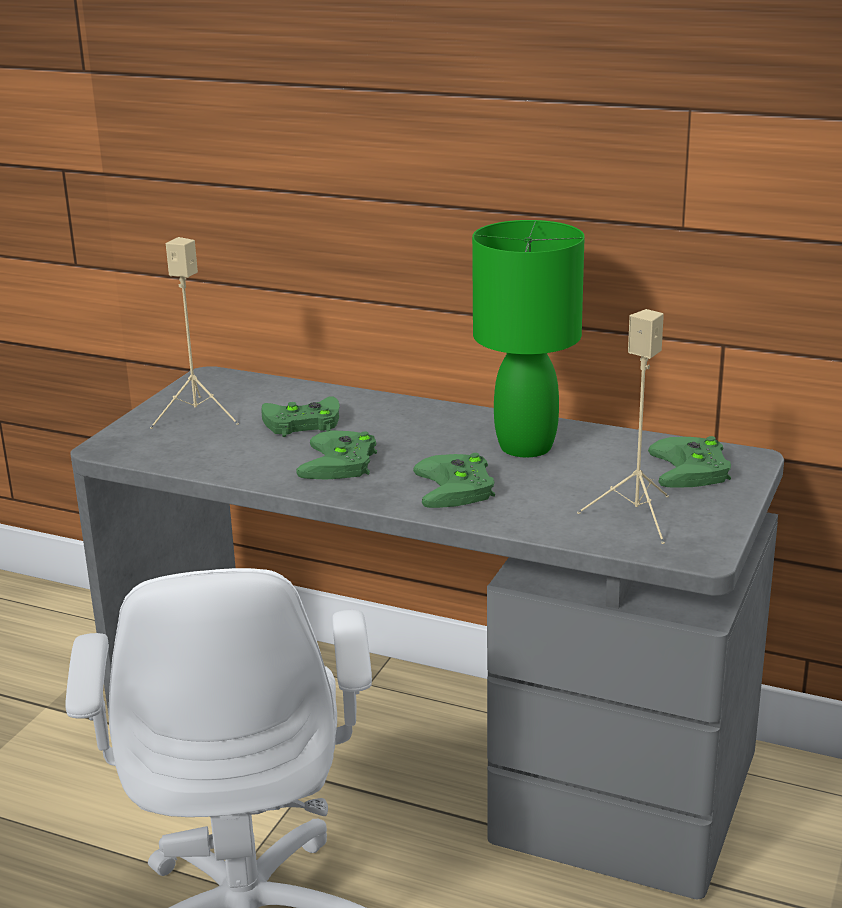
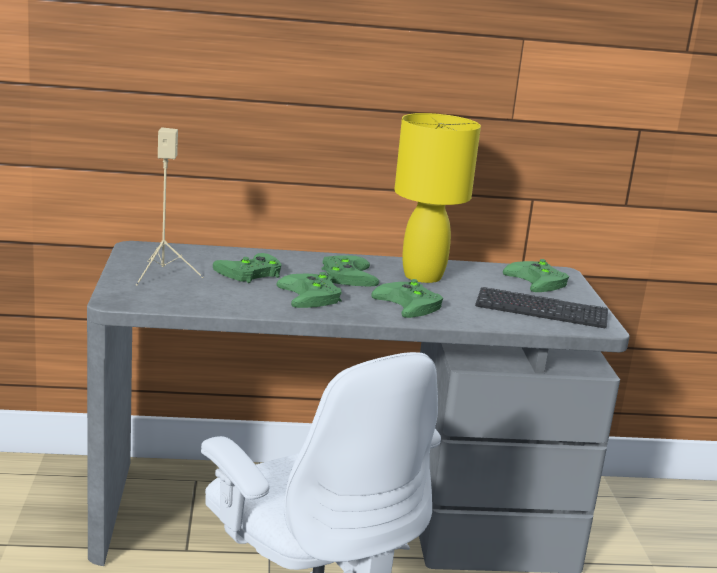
camera: 30 degrees left, 5 degrees down
(421, 436) = (346, 275): none -> green game controller
(526, 447) = (423, 276): green table lamp -> yellow table lamp
(637, 517) = (541, 311): beige speaker -> keyboard

